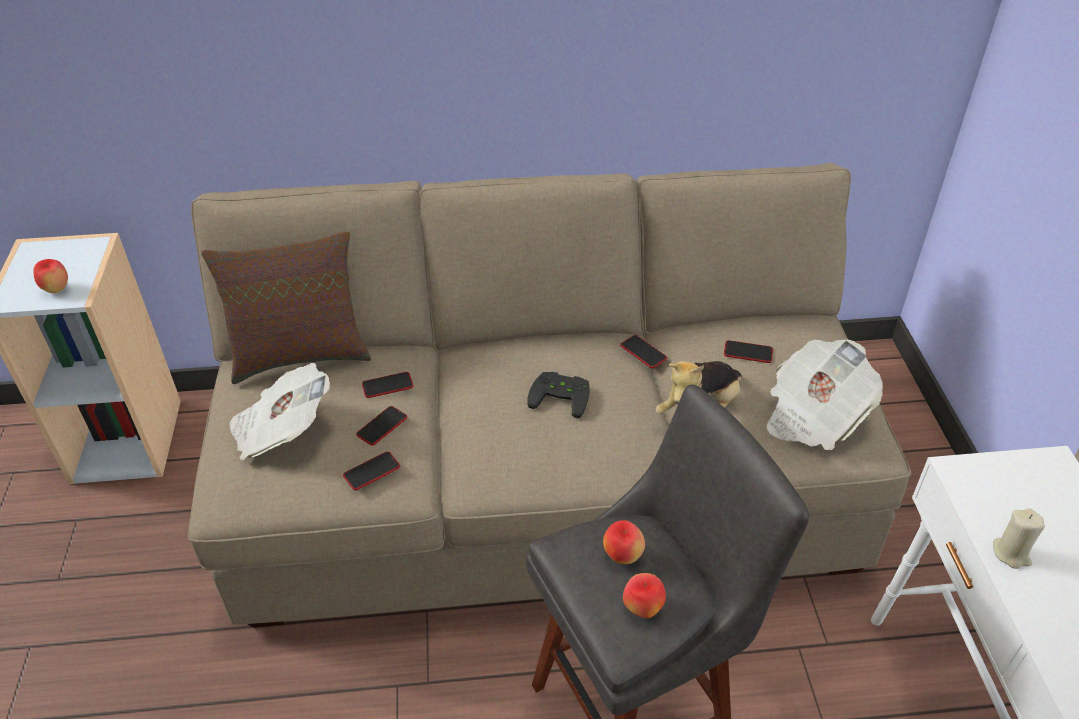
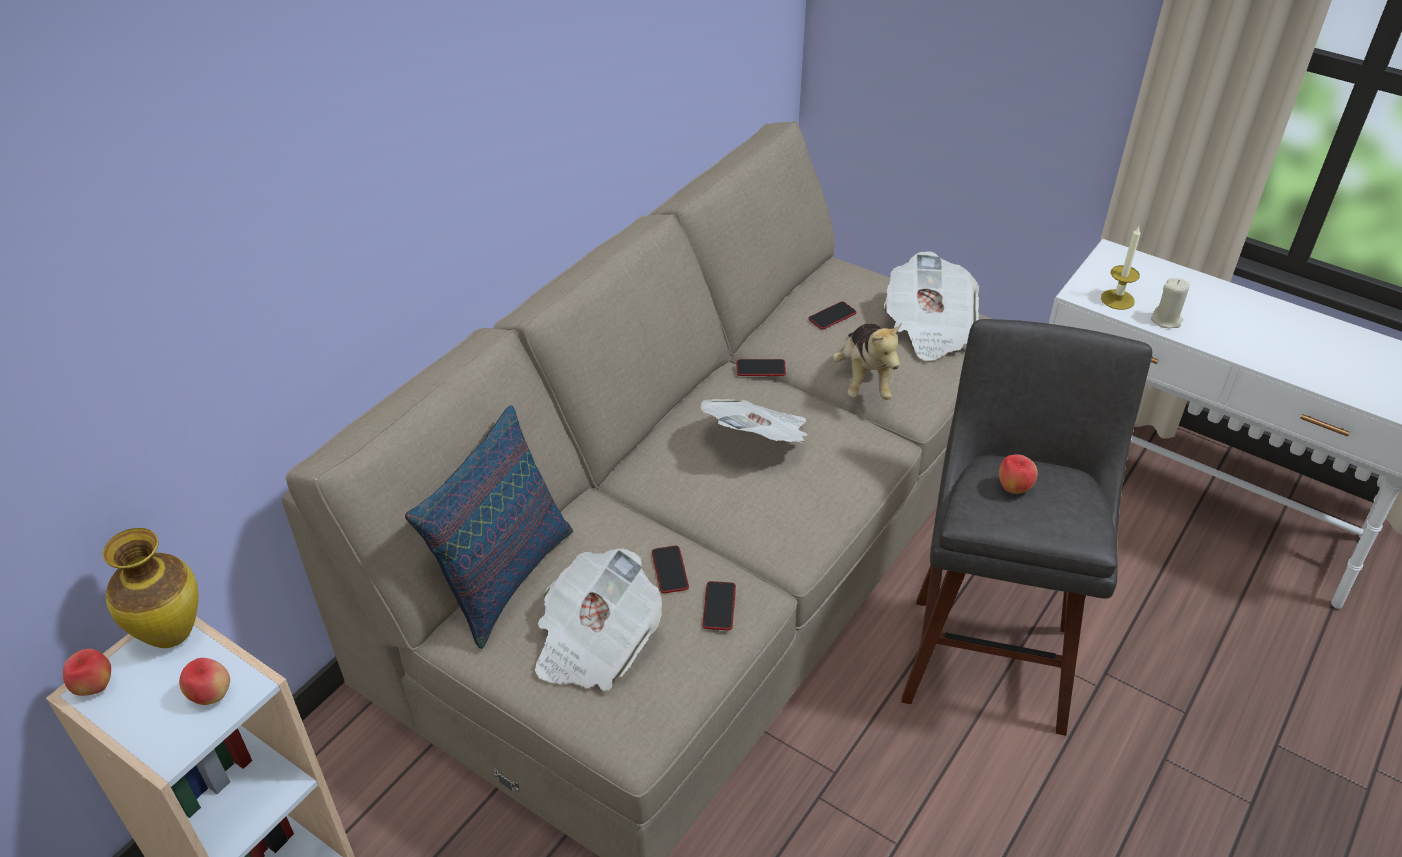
camera: 50 degrees left, 0 degrees up
(91, 248) = (171, 634): none -> vase
(301, 358) = (506, 579): brown pillow -> blue pillow
(387, 385) = (620, 539): phone -> none
(561, 395) = (758, 441): black game controller -> newspaper
(642, 608) = (1071, 507): apple -> apple (95, 687)
(988, 501) = (1117, 299): none -> candle

